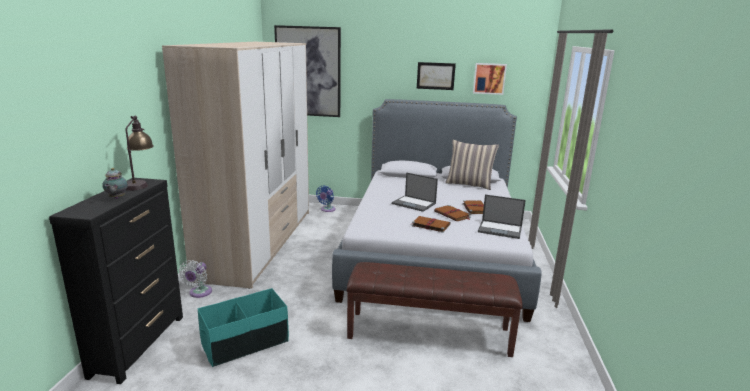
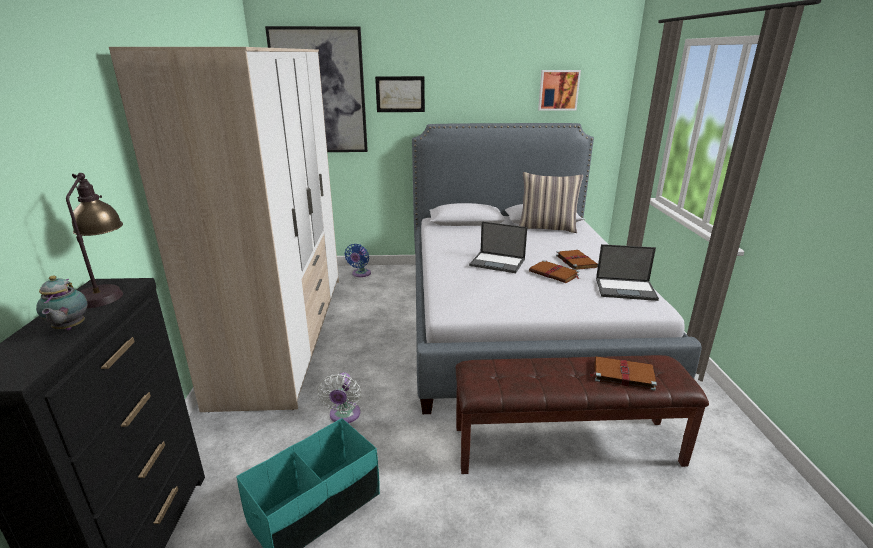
camera: 10 degrees left, 5 degrees up
(199, 293) = (220, 429): white fan -> white fan (344, 416)
(430, 225) = (536, 293): brown book -> brown book (622, 374)
(435, 76) = (491, 90): picture -> picture (400, 94)

